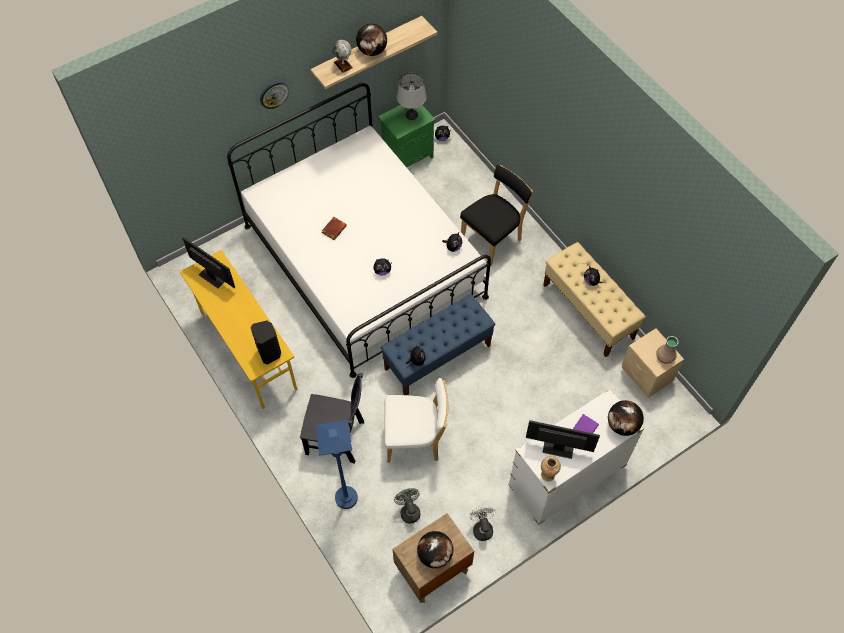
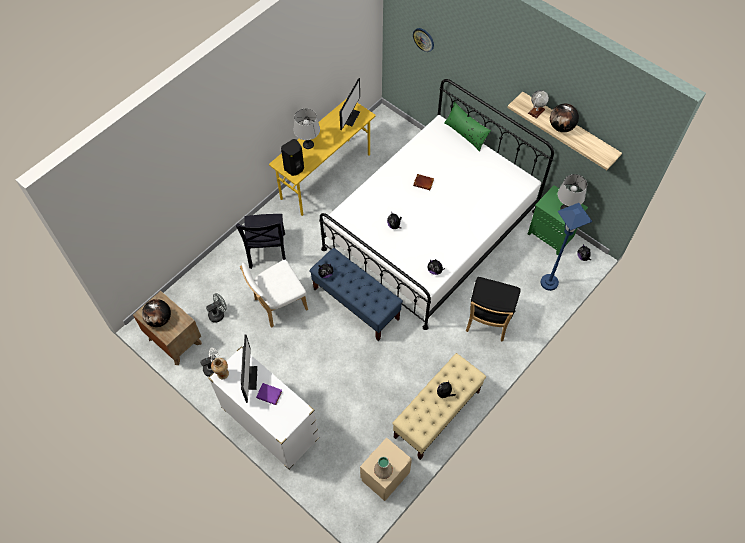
camera: 75 degrees right, 0 degrees up
(238, 330) = (308, 144): none -> grey table lamp
(274, 94) = (491, 79): wall clock -> wall clock (423, 39)
(280, 173) = (465, 133): none -> green pillow
(346, 498) = (221, 270): blue floor lamp -> blue floor lamp (549, 282)
(415, 440) = (278, 305): white chair -> white chair turned 75 degrees clockwise
(493, 239) = (488, 321): black chair -> black chair turned 75 degrees clockwise
(622, 425) = (280, 425): globe -> none

